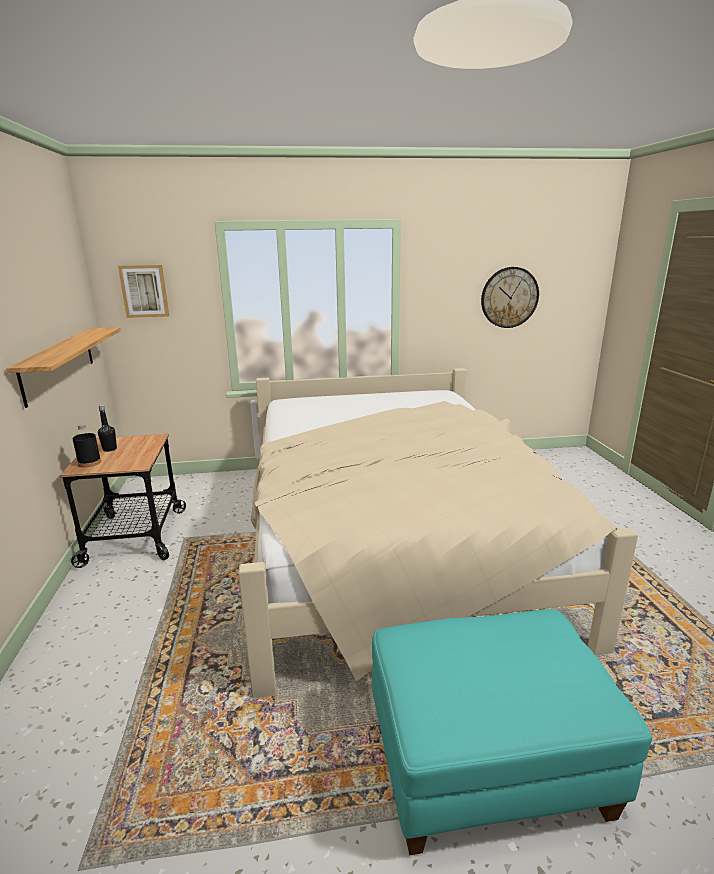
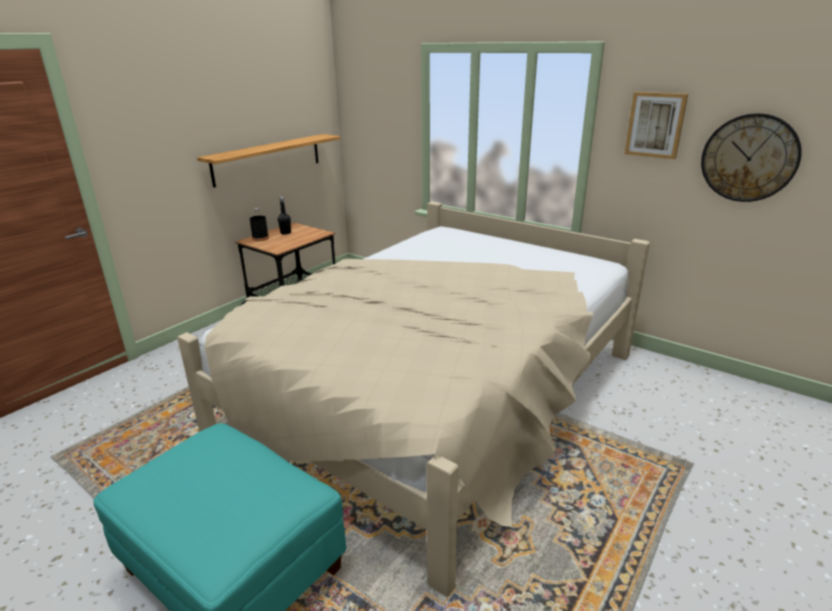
camera: 45 degrees right, 5 degrees up
(144, 291) = (368, 106): picture -> picture (655, 125)

